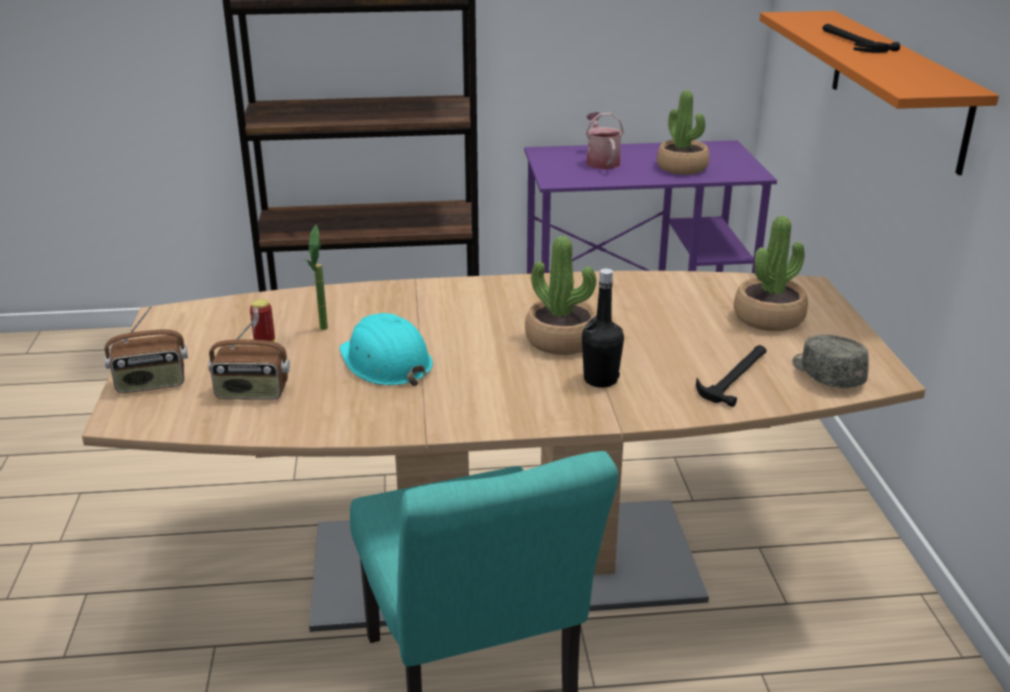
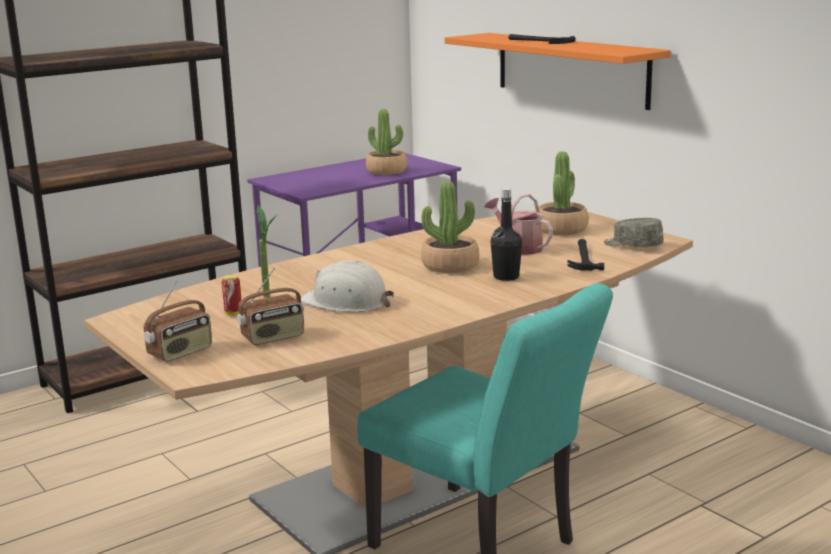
camera: 30 degrees left, 10 degrees down
(385, 362) = (346, 301): turquoise hard hat -> white hard hat
(601, 161) = (322, 177): watering can -> watering can (519, 247)

